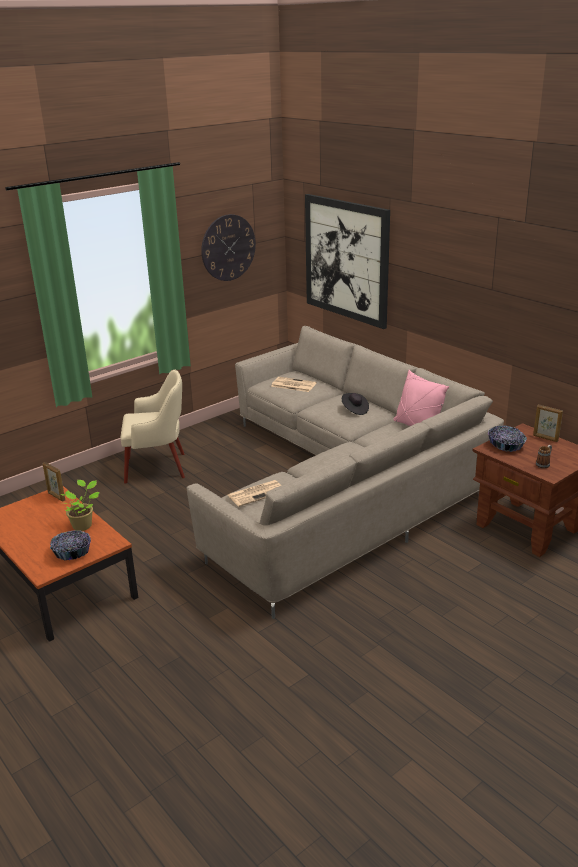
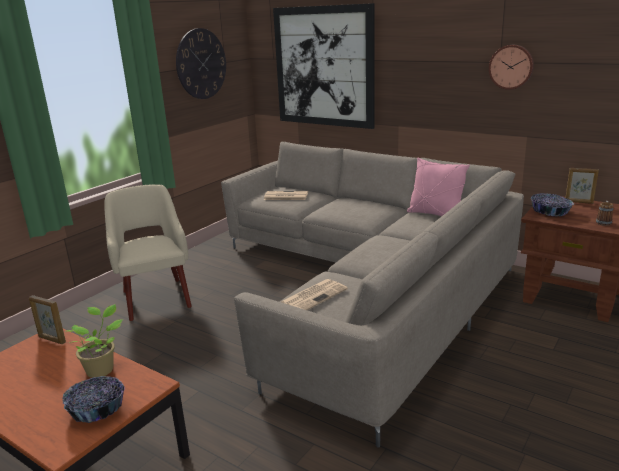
camera: 15 degrees left, 5 degrees down
(157, 467) = (155, 298): beige armchair -> beige armchair turned 90 degrees counterclockwise
(354, 410) = (362, 208): black hat -> none
(500, 296) = (511, 67): none -> wall clock

